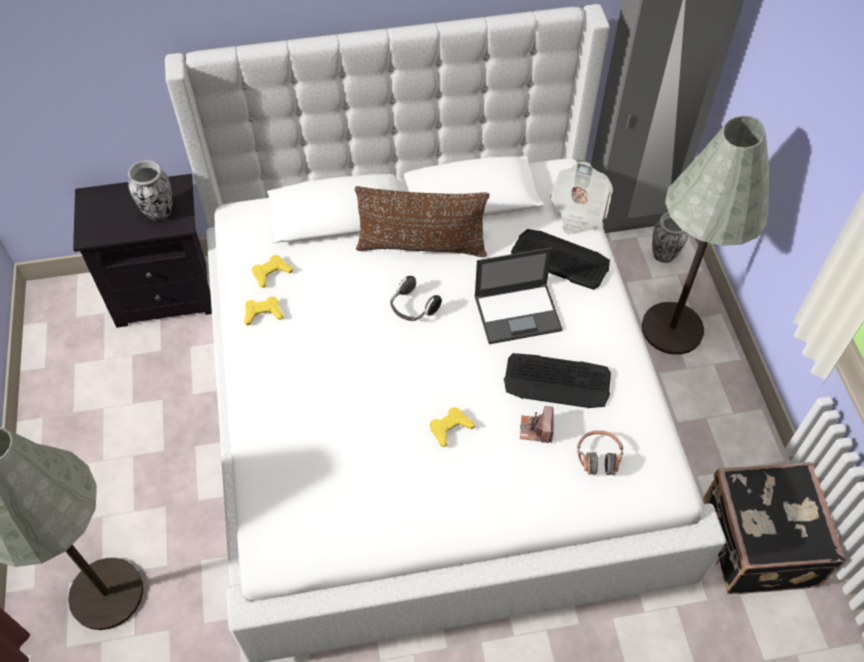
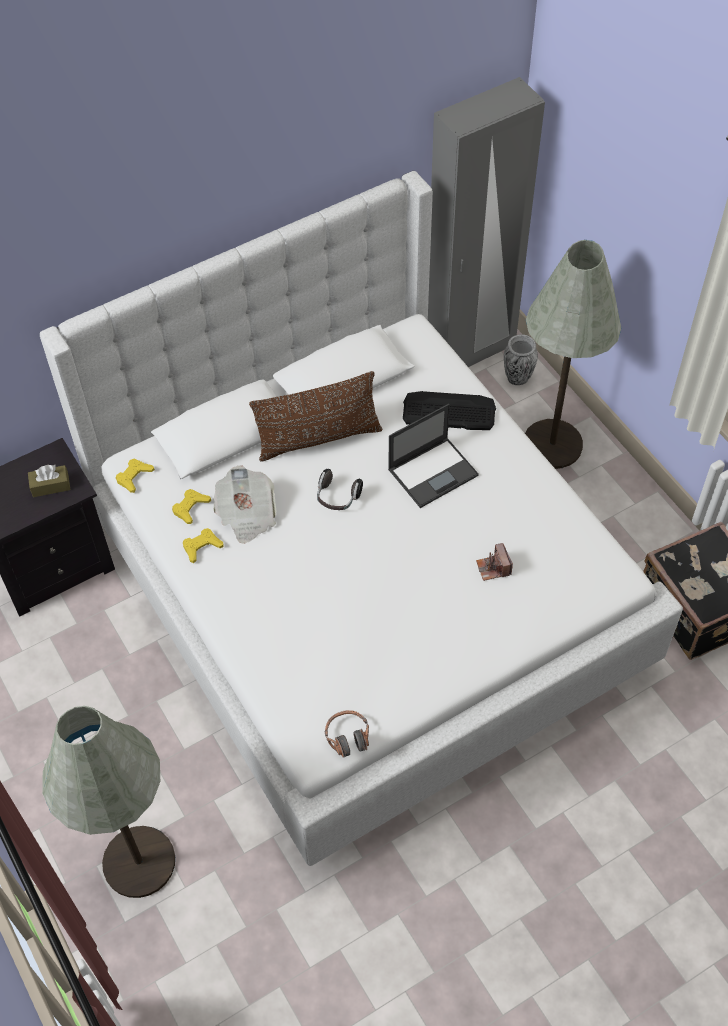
camera: 20 degrees left, 0 degrees up
(159, 213) = (50, 486): vase -> brown tissue box
(450, 428) = (419, 592): yellow game controller -> yellow game controller (134, 477)
(557, 381) = (493, 521): keyboard -> none
(578, 211) = (445, 362): newspaper -> newspaper (246, 515)
(599, 457) = (555, 573): headphones -> headphones (348, 737)

